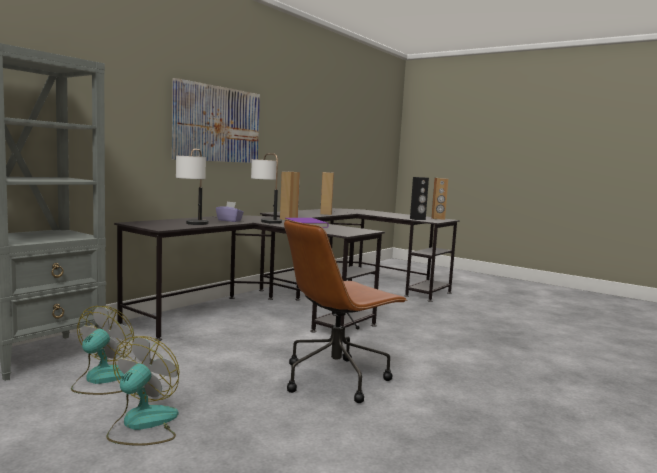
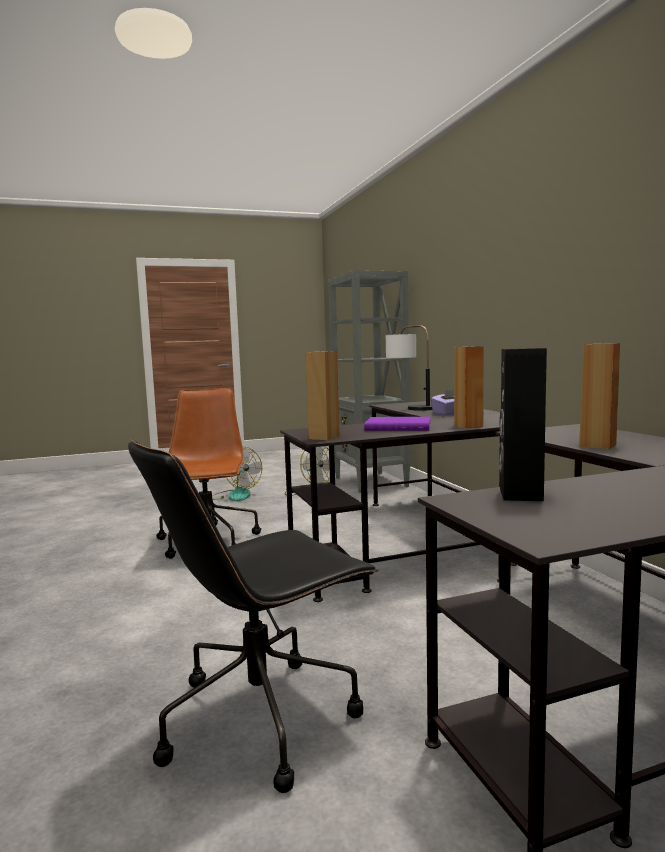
camera: 125 degrees right, 0 degrees up
(217, 124) = (521, 281): picture -> none
(265, 220) = (450, 420): table lamp -> none
(438, 219) = (556, 526): brown speaker -> brown speaker (323, 437)
(462, 318) = (262, 716): none -> black office chair

